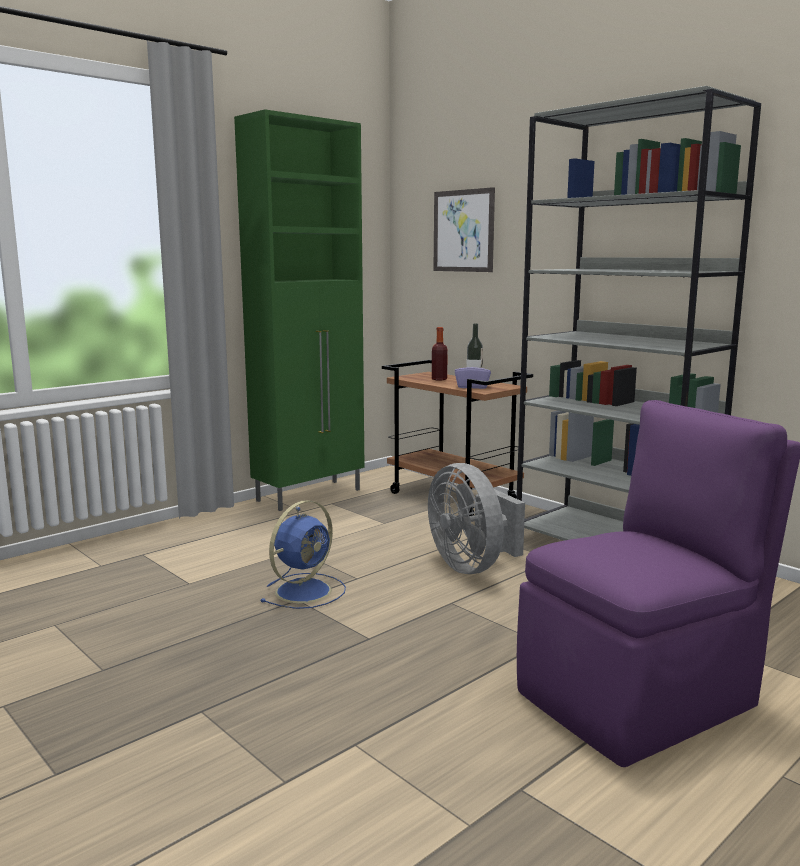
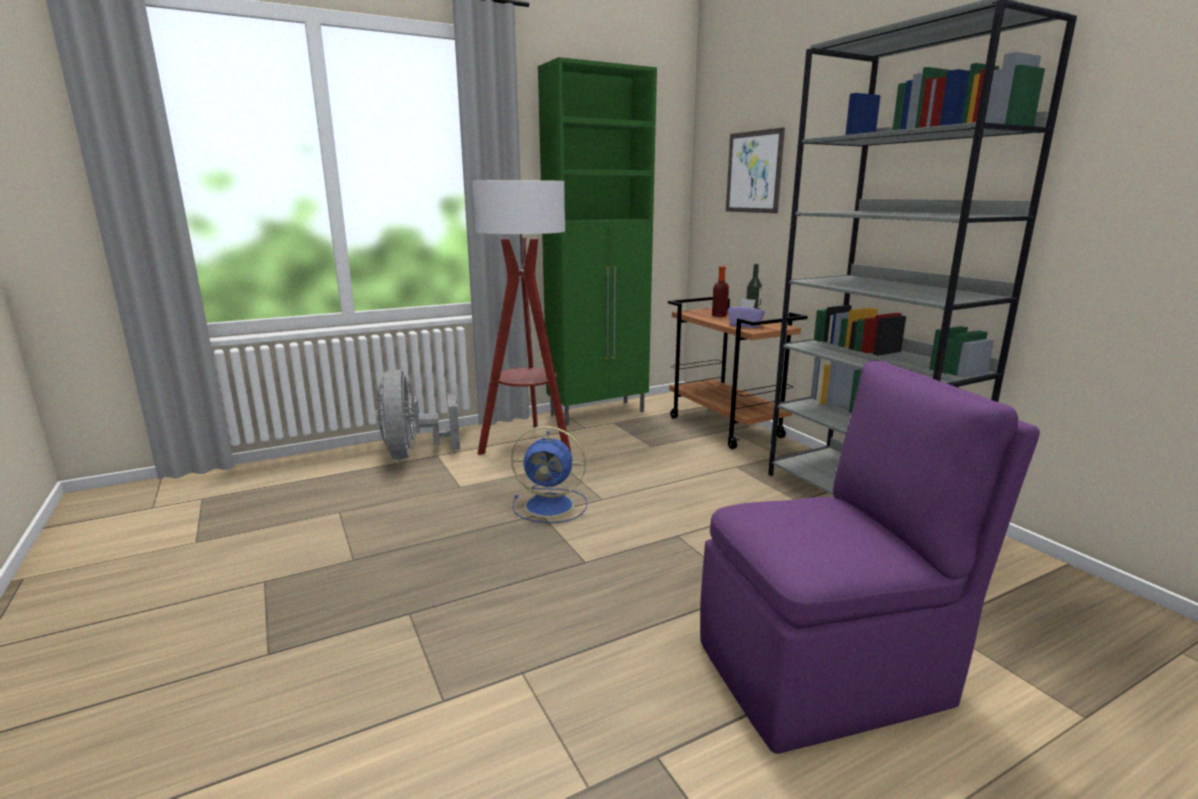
camera: 15 degrees right, 5 degrees up
(247, 534) = (528, 445): none -> floor lamp
(305, 590) = (551, 505): blue fan -> blue fan turned 45 degrees clockwise
(472, 566) = (714, 499): grey fan -> grey fan (414, 453)

